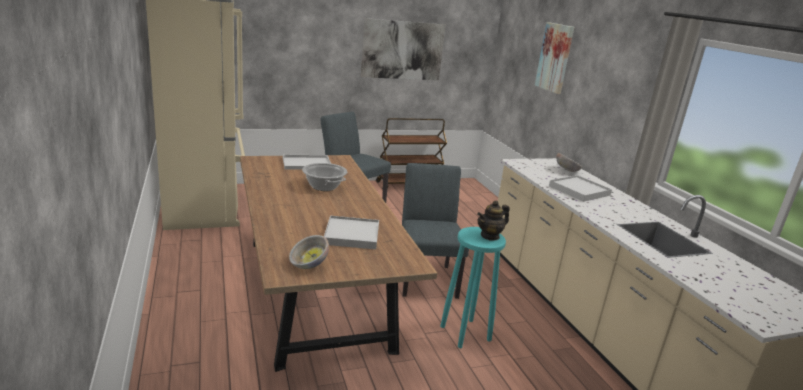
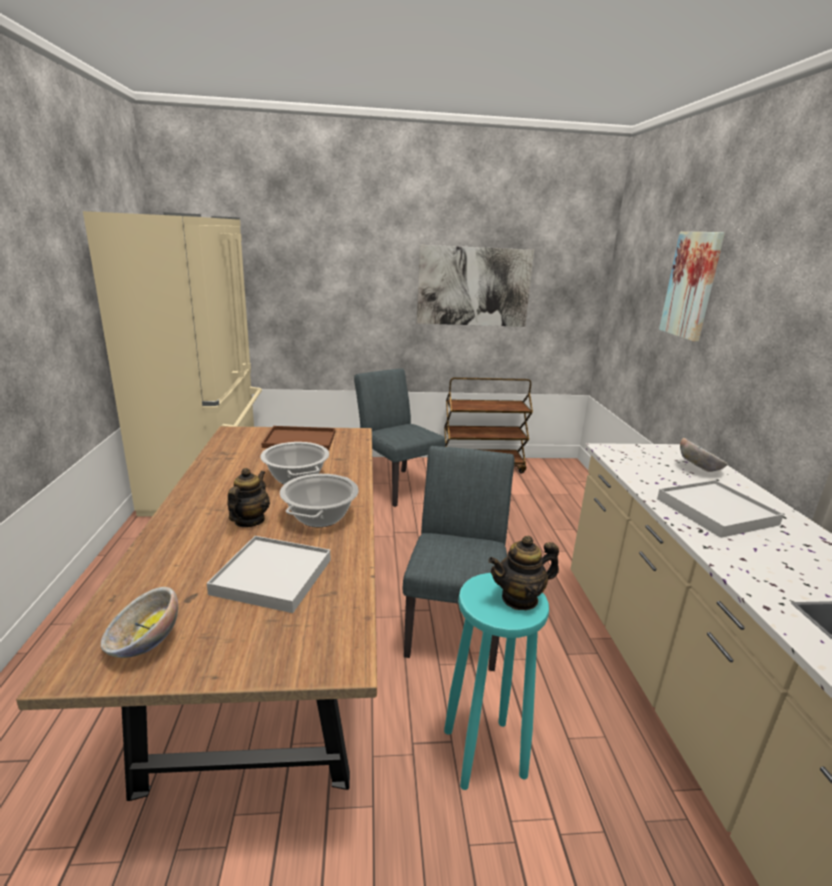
camera: 15 degrees right, 0 degrees up
(305, 163) = (298, 440): white tray -> brown tray
(314, 210) = (249, 521): none -> teapot
(356, 206) = (320, 517): none -> cooking pot

